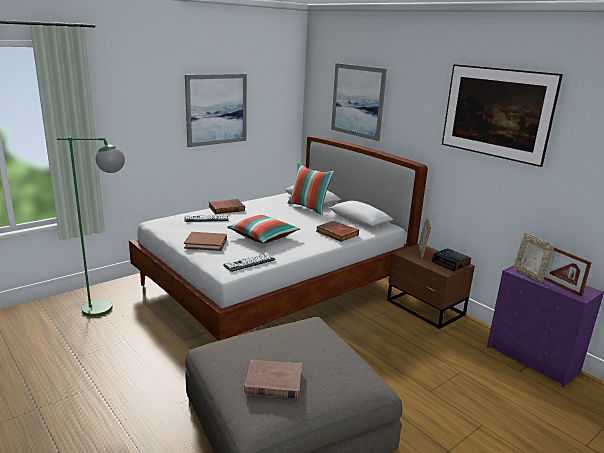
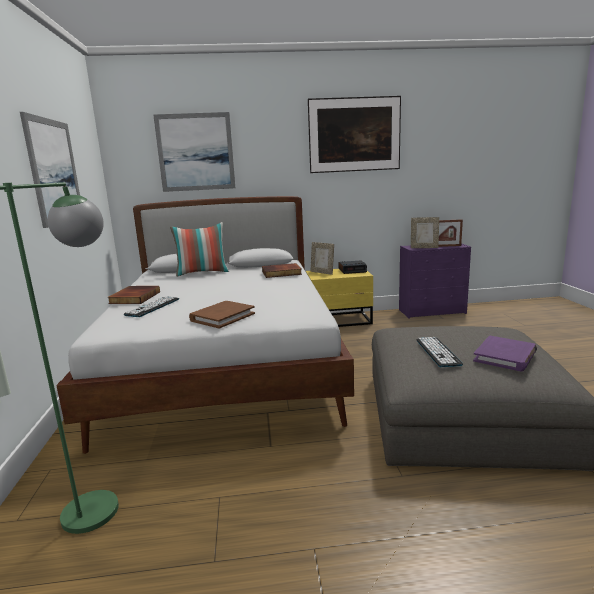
camera: 55 degrees left, 5 degrees down
(249, 262) = (304, 306): keyboard -> keyboard (437, 352)
(263, 237) = (246, 295): pillow -> none
(273, 382) = (505, 356): brown book -> purple book
(425, 308) = (340, 320): brown nightstand -> yellow nightstand

